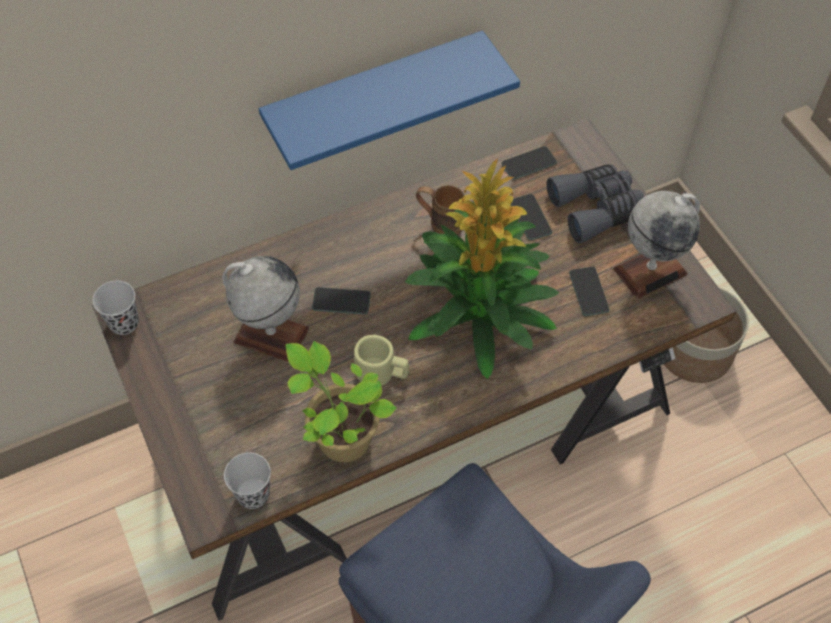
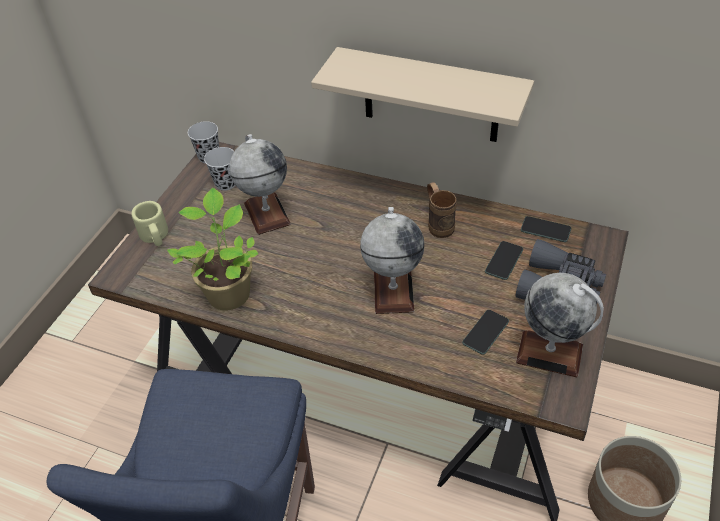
camera: 50 degrees right, 10 degrees down
(253, 494) = (150, 283): black cup -> black cup (226, 183)
(341, 301) = (325, 224): phone -> none
(374, 101) = (431, 96): blue shelf -> beige shelf
(382, 372) = (296, 277): beige mug -> beige mug (155, 236)
(478, 316) = (393, 291): potted plant -> globe

